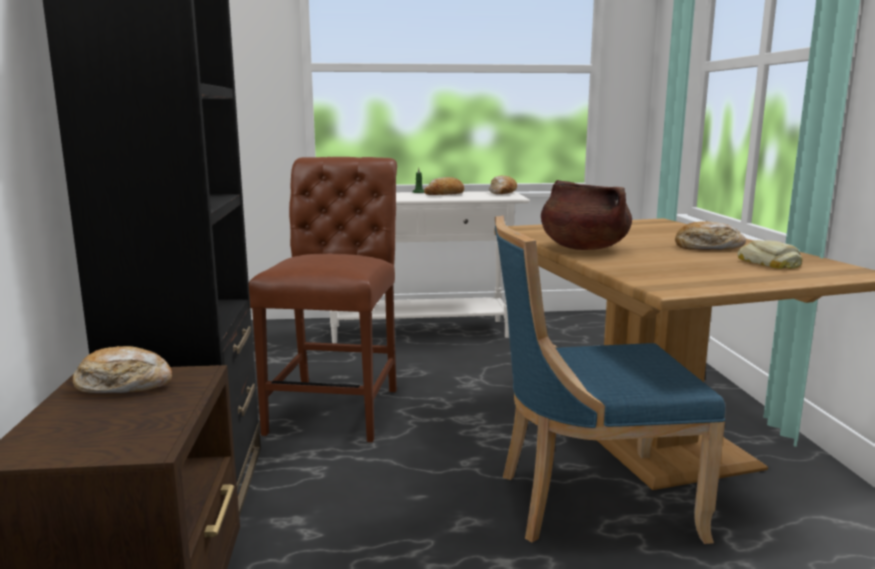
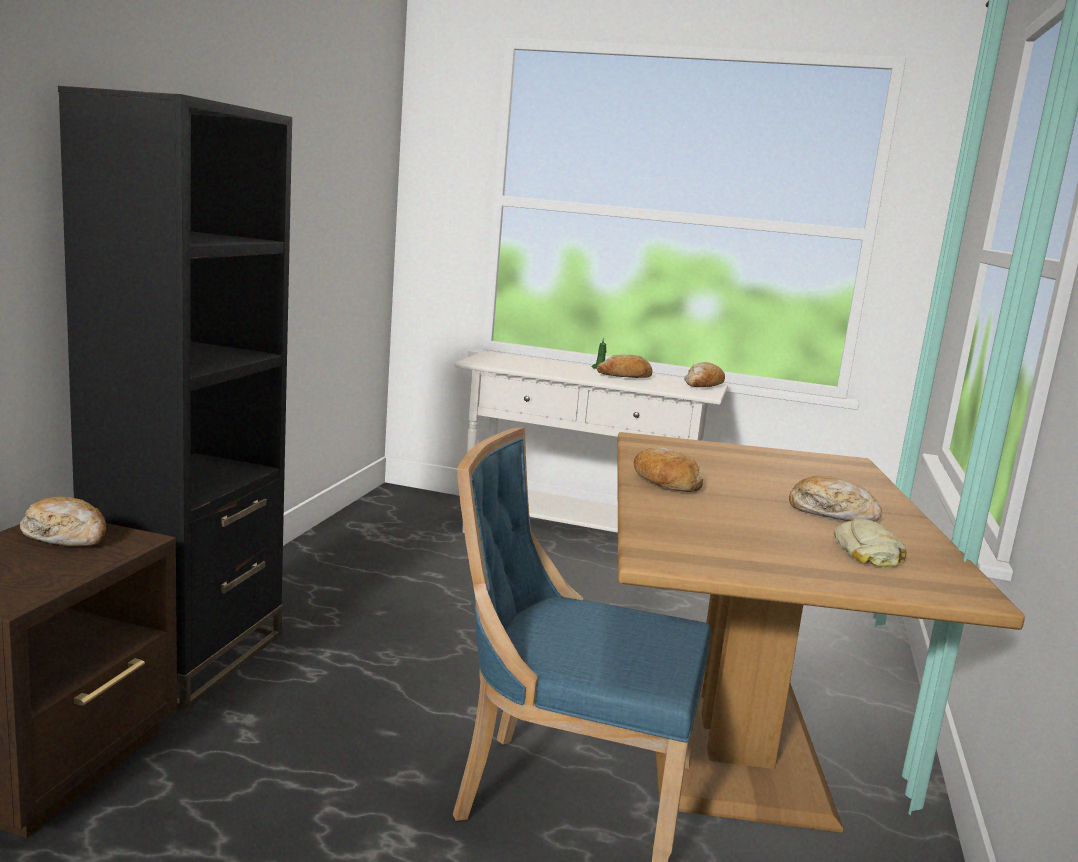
camera: 20 degrees right, 0 degrees up
(338, 407) = (399, 609): brown chair -> none
(583, 248) = (664, 482): brown cooking pot -> bread

